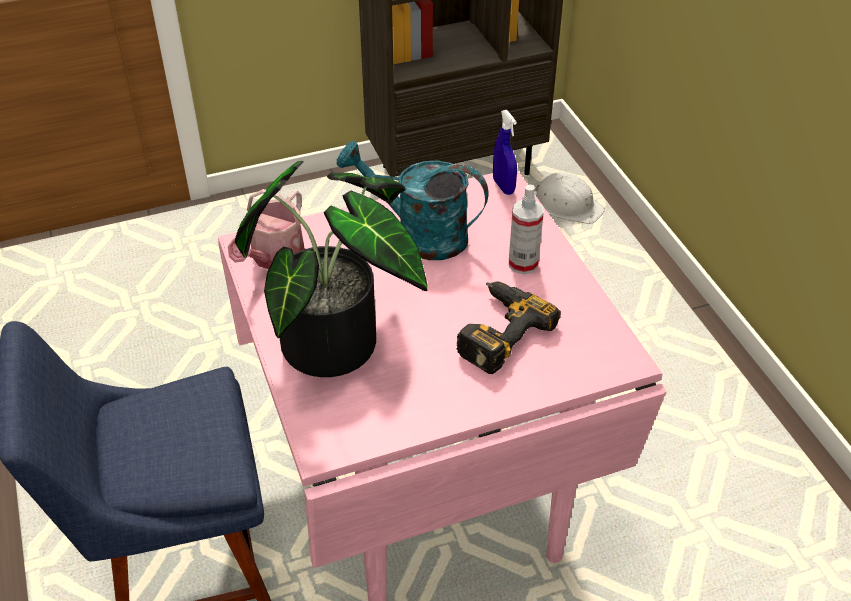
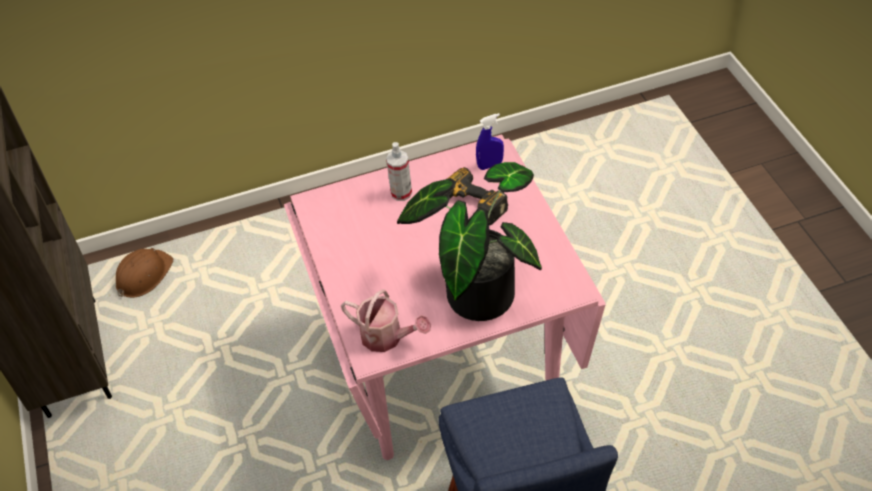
camera: 85 degrees left, 5 degrees up
(419, 235) = (366, 250): turquoise watering can -> none
(503, 186) = (313, 202): blue spray bottle -> blue spray bottle (490, 165)
(567, 205) = (143, 275): white hard hat -> brown hard hat

